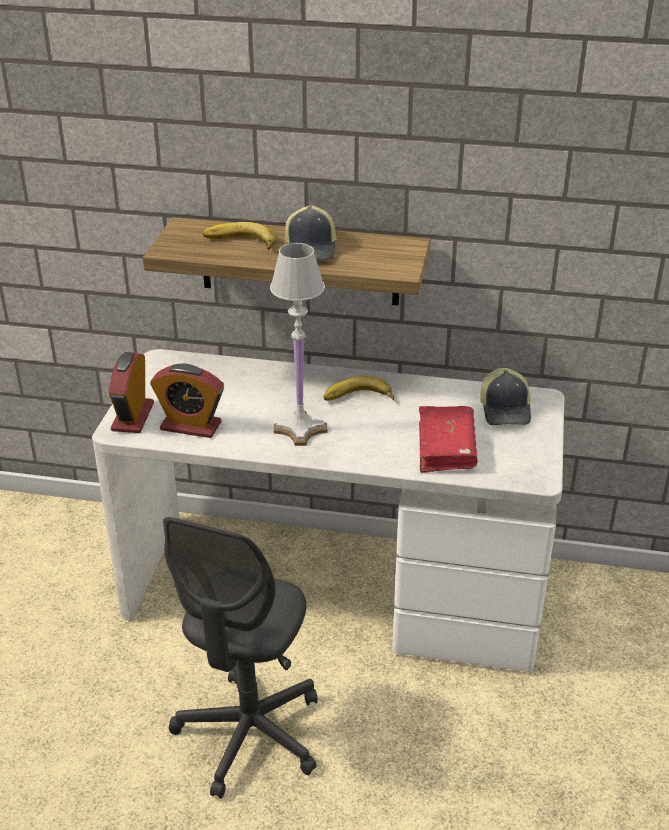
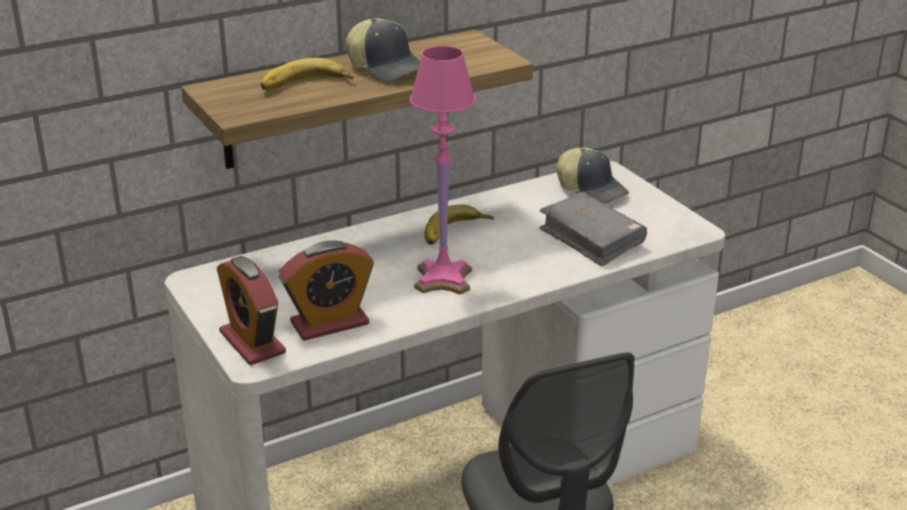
camera: 40 degrees left, 5 degrees down
(300, 429) = (442, 279): white table lamp -> pink table lamp
(446, 448) = (591, 239): red book -> grey book

